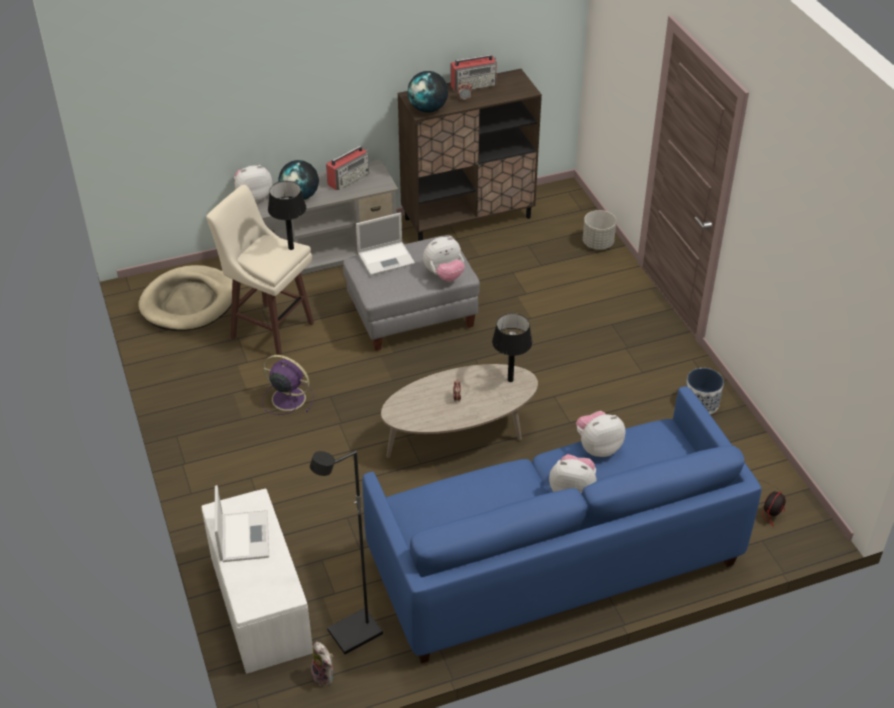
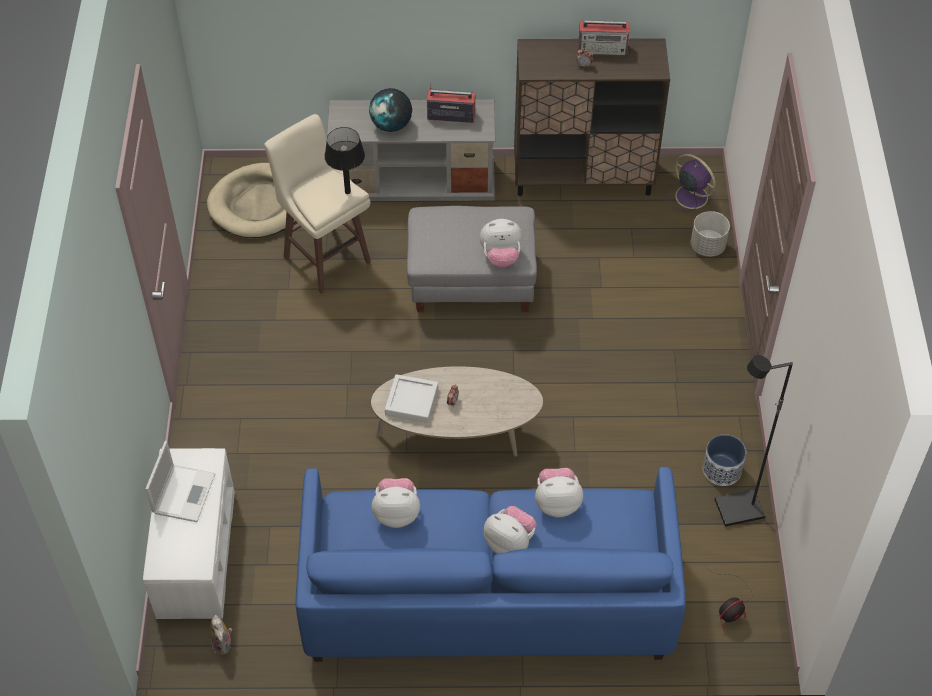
camera: 20 degrees right, 10 degrees up
(254, 196) = (345, 113): plush toy -> plush toy (396, 513)
(287, 398) = (309, 341): purple fan -> purple fan (690, 196)
(349, 178) = (450, 115): radio -> radio turned 150 degrees counterclockwise
(355, 634) = (268, 612): black floor lamp -> black floor lamp (739, 510)
(387, 258) = (451, 220): laptop -> none
(419, 408) = (411, 401): none -> grey tray
(428, 109) = (539, 68): globe -> none
(510, 380) = (515, 396): black table lamp -> none

